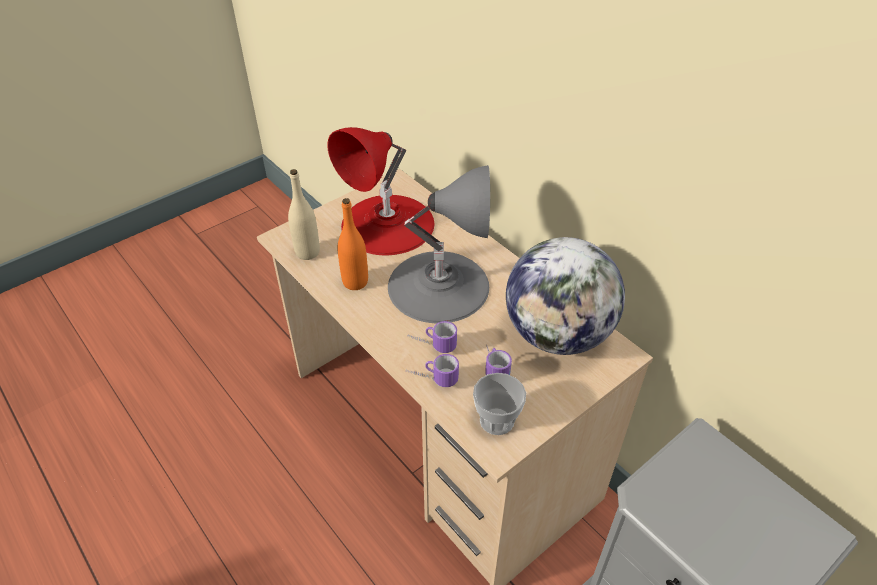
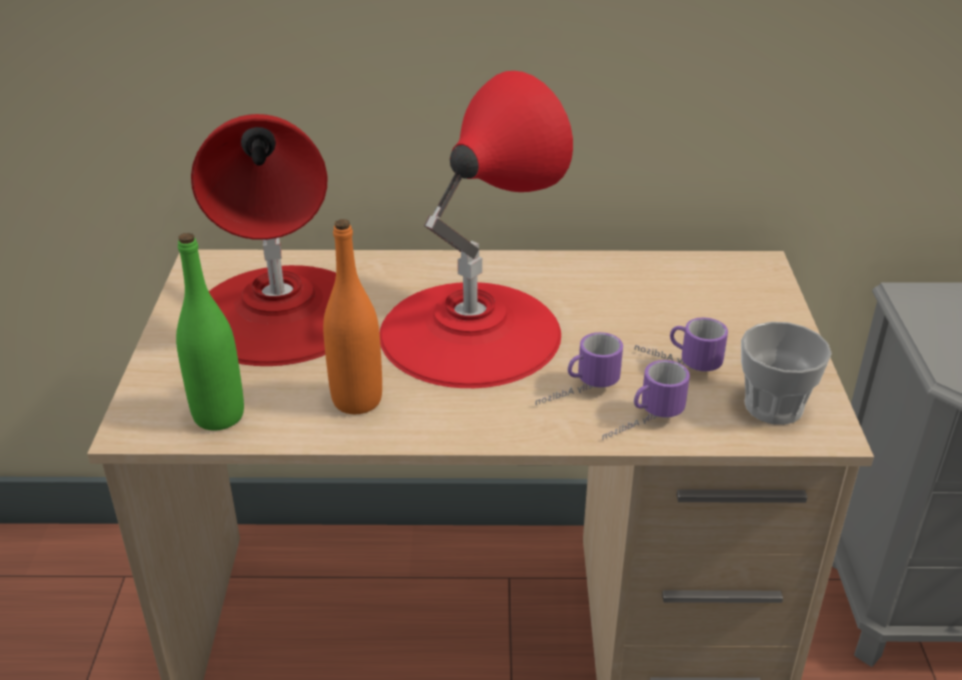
camera: 50 degrees left, 10 degrees down
(307, 252) = (219, 416): beige bottle -> green bottle
(438, 285) = (470, 332): grey table lamp -> red table lamp
(558, 334) = (676, 290): globe -> none

